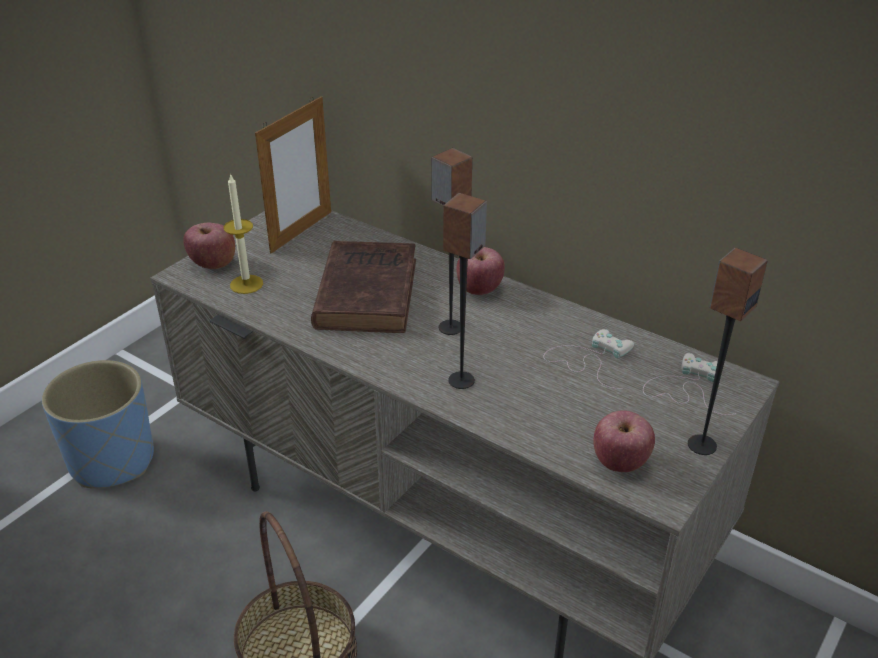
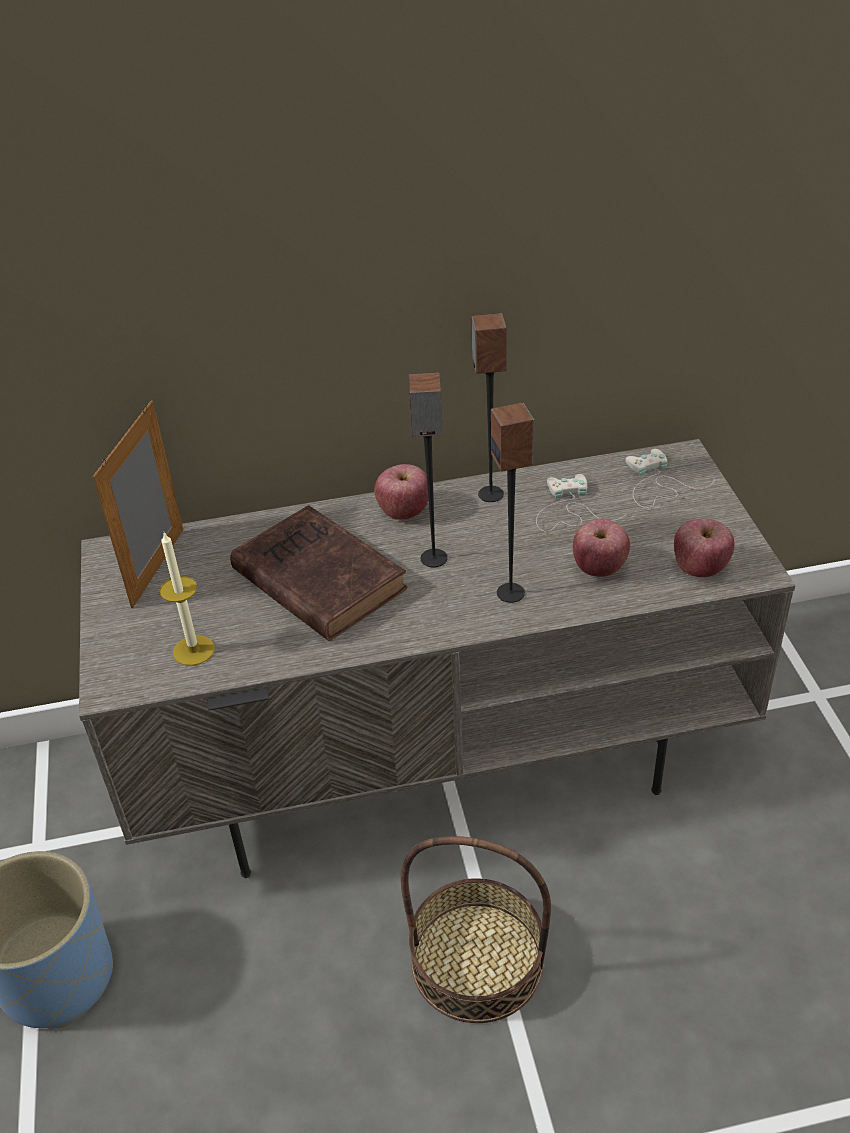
camera: 45 degrees left, 5 degrees up
(213, 264) = (124, 656): apple -> apple (599, 568)
(301, 231) = (158, 567): picture frame -> picture frame turned 150 degrees counterclockwise
(701, 444) = (723, 517): speaker -> speaker (490, 494)

